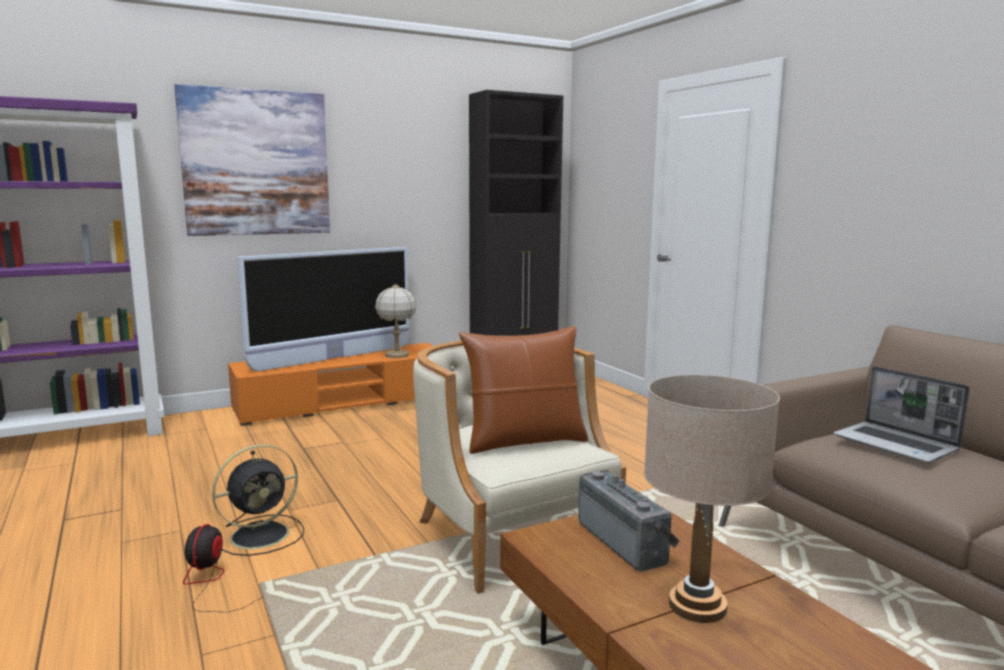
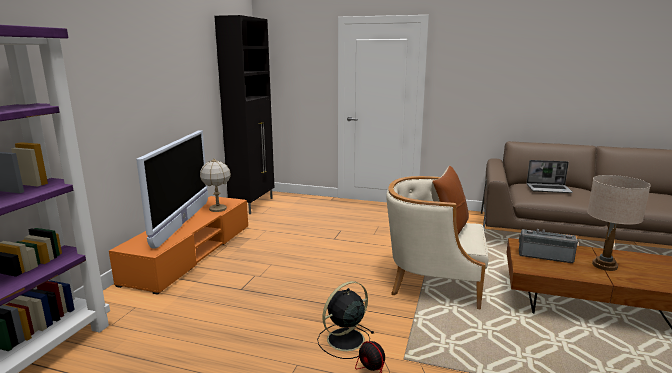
camera: 45 degrees left, 5 degrees up
(256, 163) = (106, 75): picture -> none
(262, 534) = (344, 340): black fan -> black fan turned 135 degrees counterclockwise

